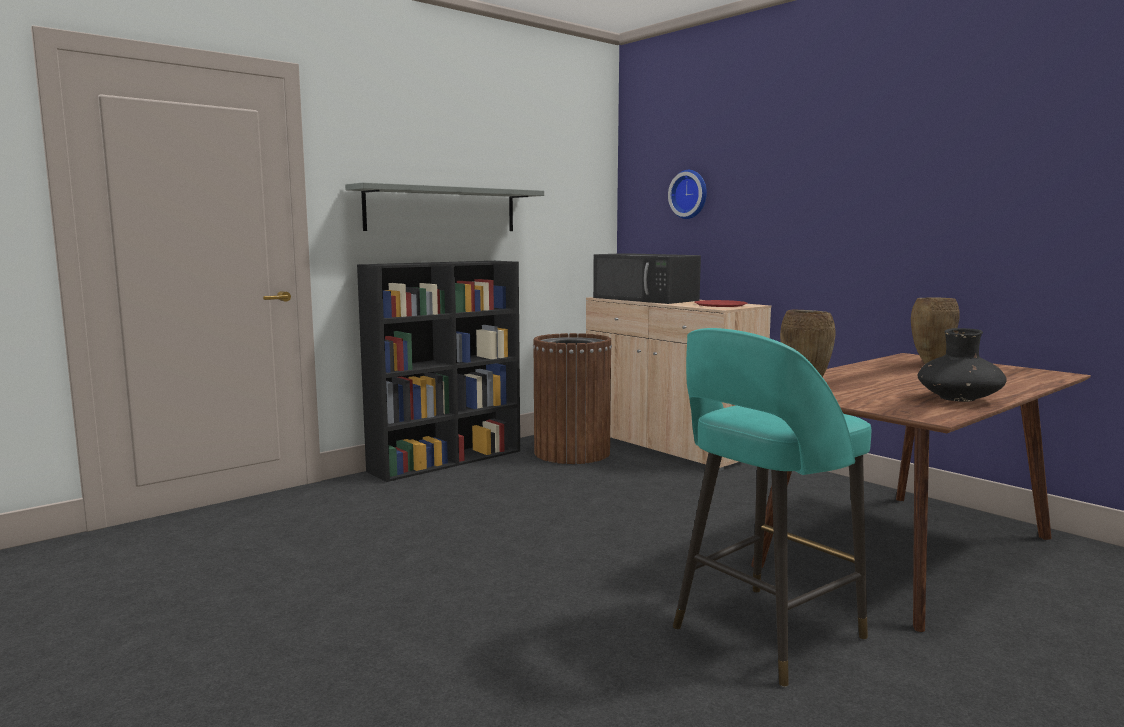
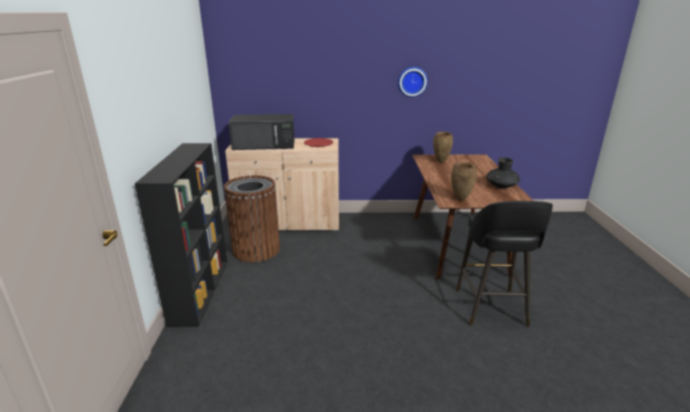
camera: 50 degrees left, 15 degrees up
(442, 209) = (157, 117): grey shelf -> none
(690, 194) = (273, 75): wall clock -> wall clock (412, 81)
(763, 634) = (491, 308): turquoise stool -> black stool

